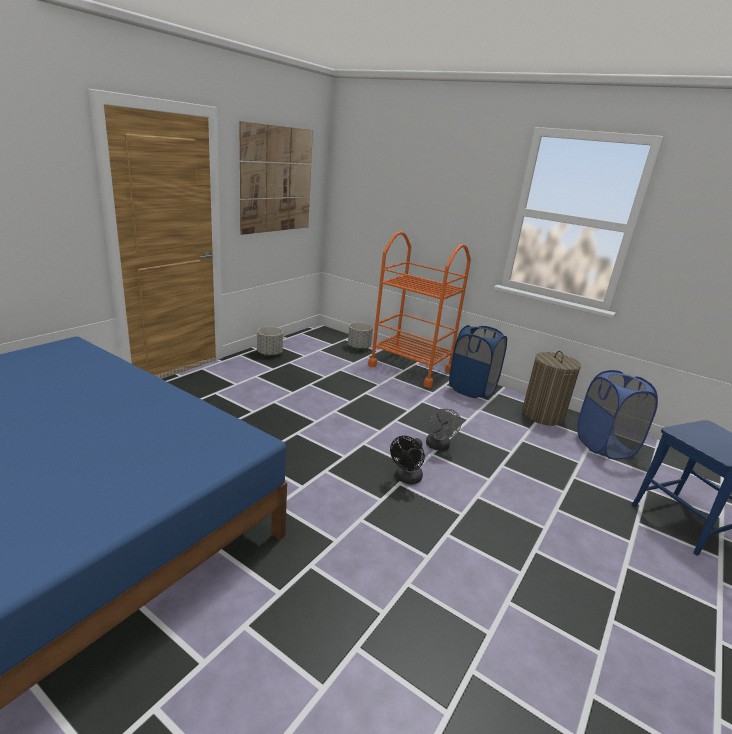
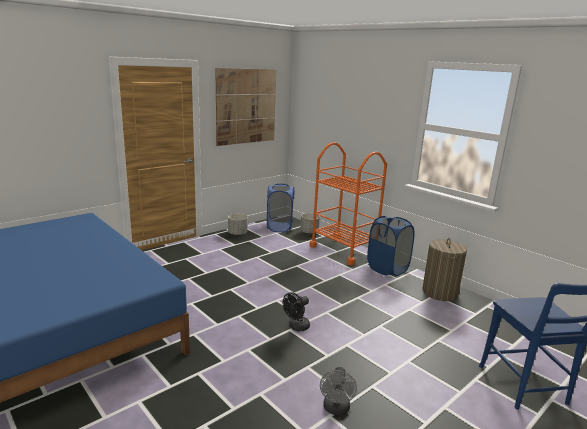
camera: 15 degrees right, 5 degrees down
(438, 446) = (334, 308): grey fan -> grey fan (336, 409)
(604, 446) = (483, 320): blue laundry basket -> blue laundry basket (279, 227)

